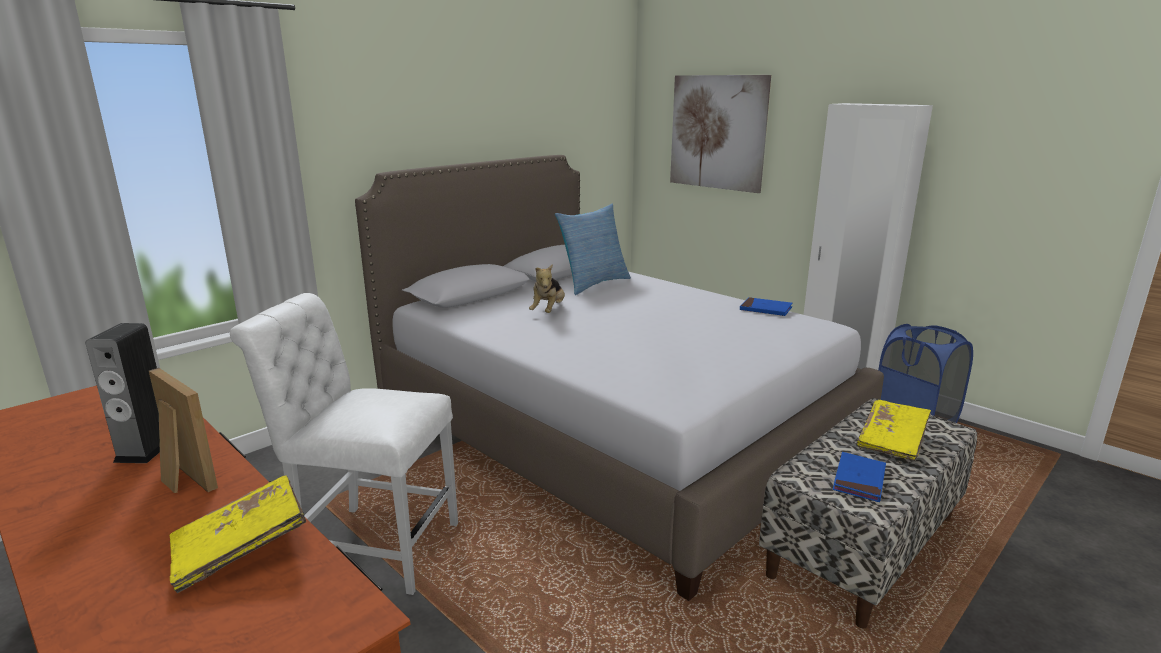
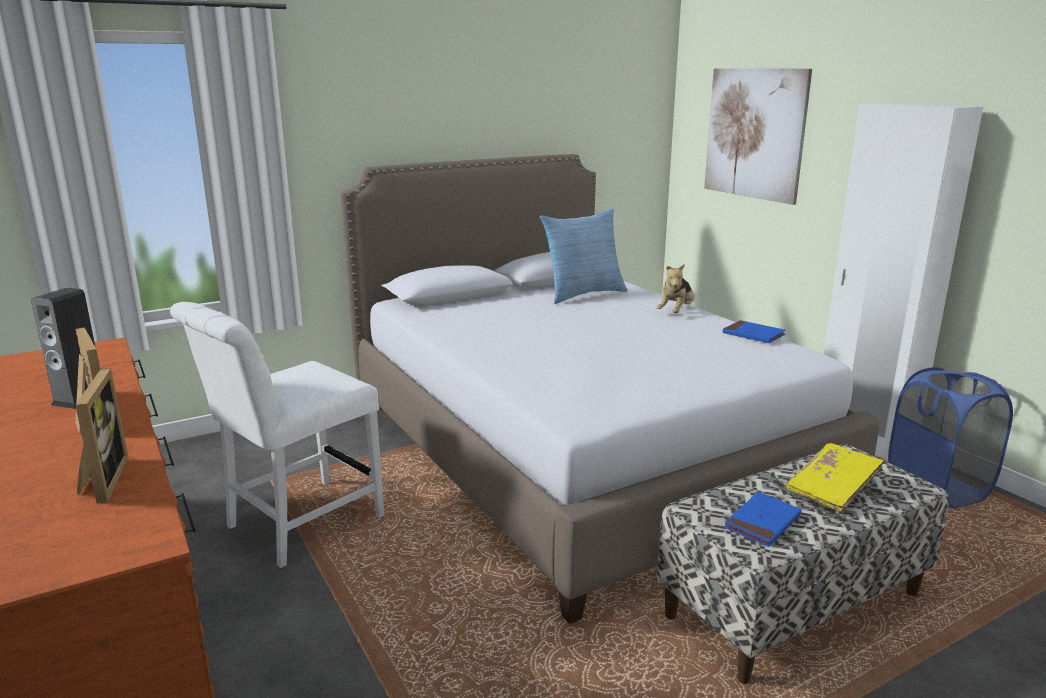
camera: 15 degrees right, 0 degrees up
(241, 548) = (101, 481): yellow book -> picture frame
(371, 545) = (297, 524): white chair -> white chair turned 75 degrees counterclockwise
(548, 311) = (515, 317): plush toy -> plush toy (676, 312)

